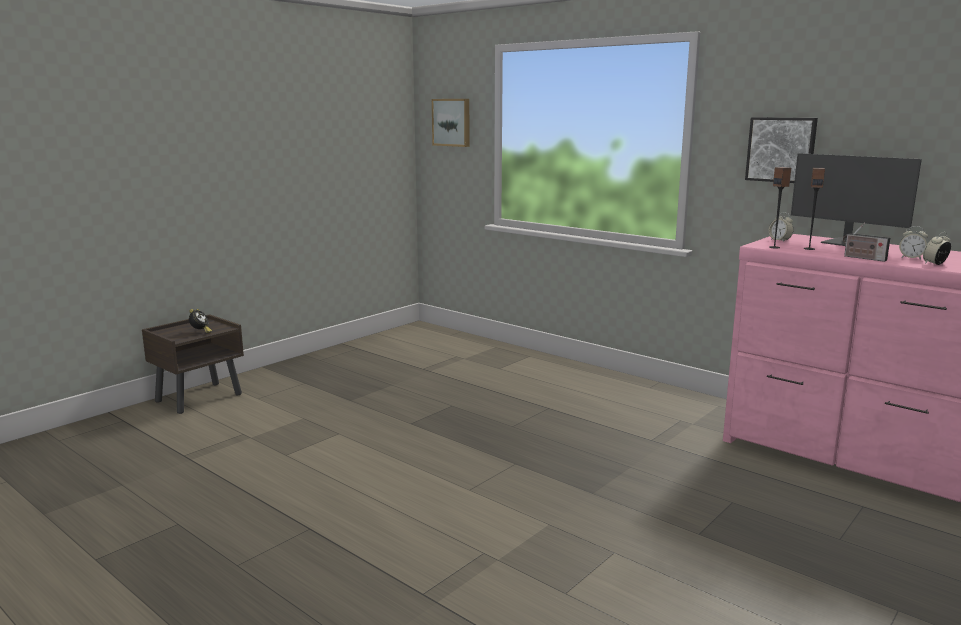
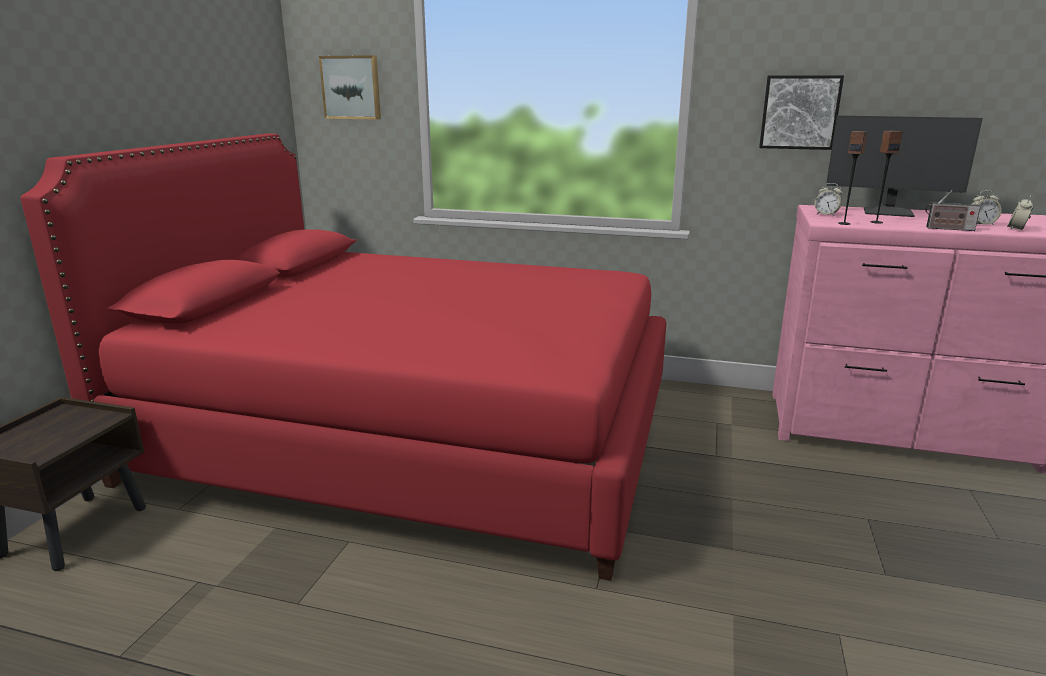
camera: 25 degrees left, 5 degrees up
(200, 332) = (68, 433): alarm clock -> none
(431, 387) = (413, 435): none -> red bed

